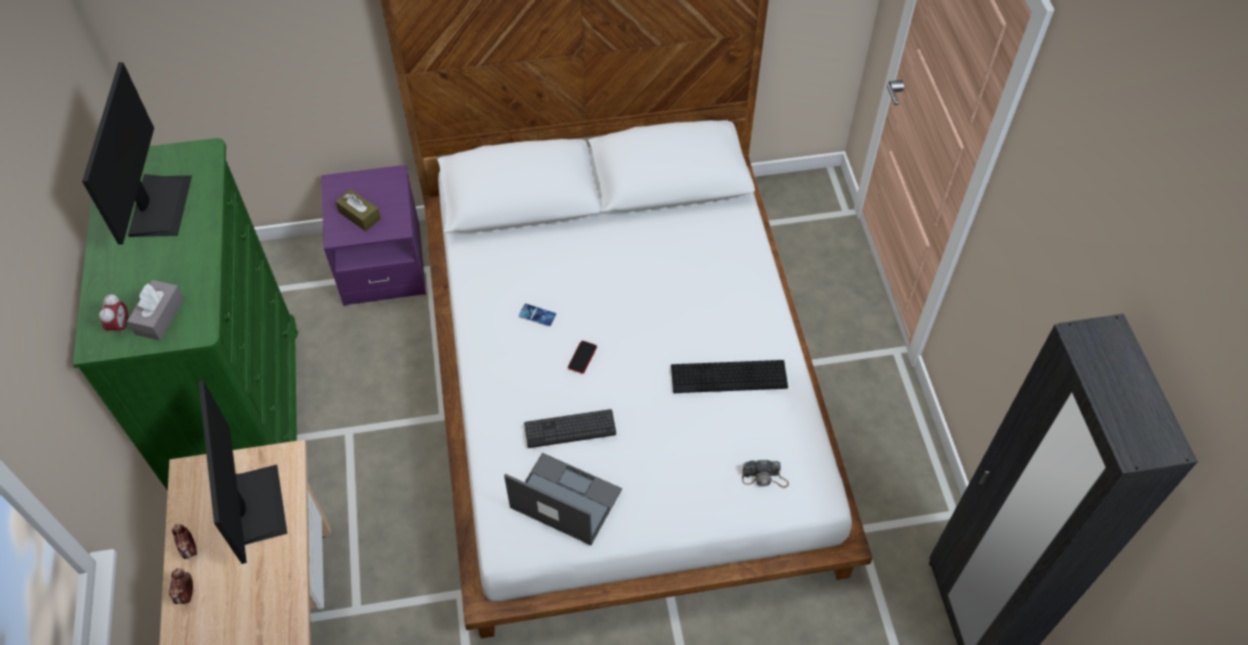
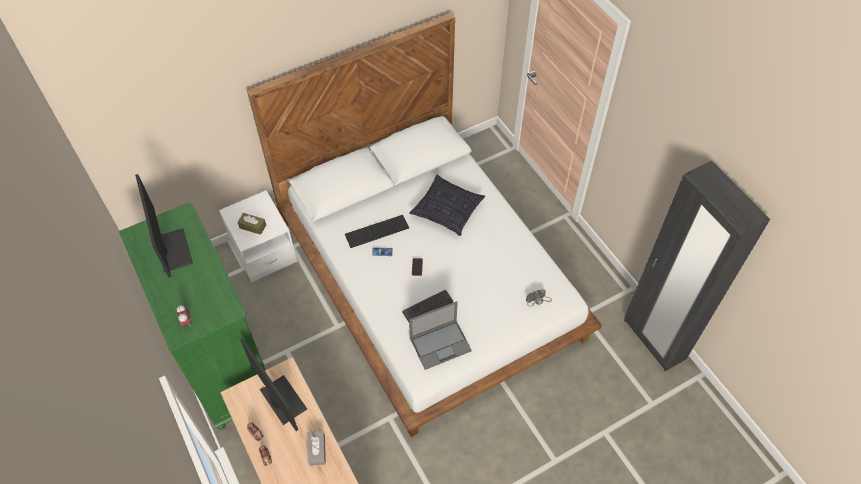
camera: 20 degrees left, 0 degrees up
(160, 316) = (206, 310): grey tissue box -> grey tissue box (317, 450)
(382, 265) = (264, 252): purple nightstand -> white nightstand
(564, 499) = (441, 344): laptop -> laptop turned 150 degrees clockwise
(675, 279) = (447, 211): none -> pillow
(729, 376) = (498, 253): keyboard -> keyboard (377, 231)

